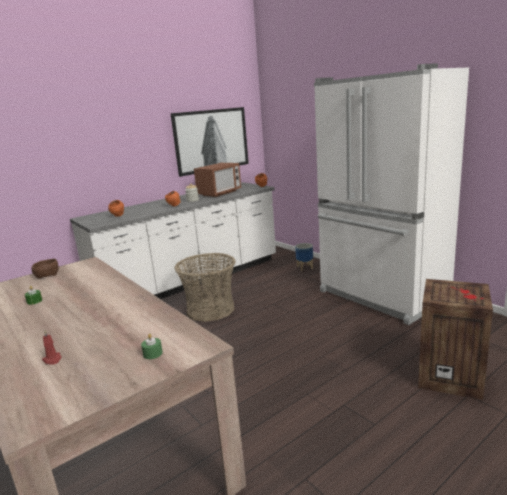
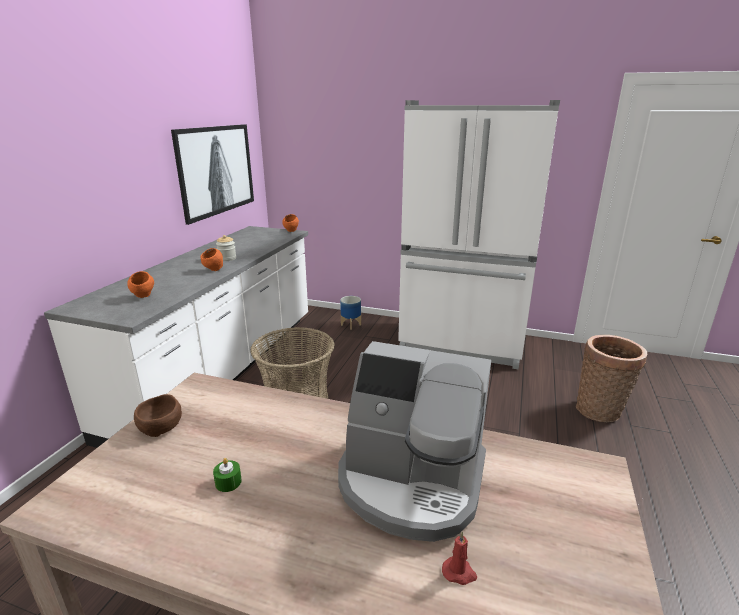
camera: 35 degrees left, 5 degrees up
(99, 322) = (411, 482): none -> coffee machine
(152, 353) = (566, 502): green candle -> none
(219, 193) = (248, 245): microwave -> none
(451, 376) = (601, 411): crate -> basket

